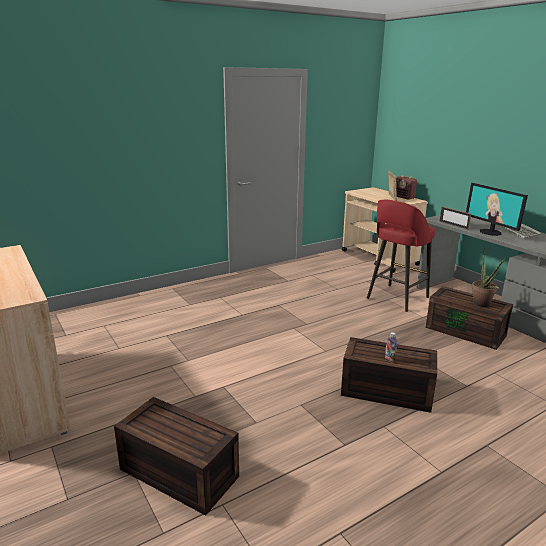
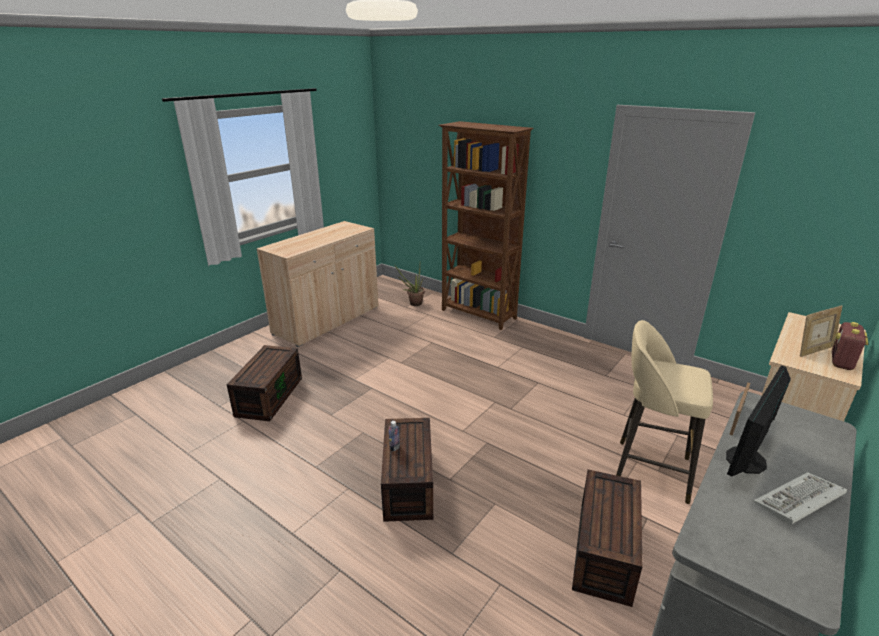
camera: 70 degrees right, 5 degrees up
(140, 301) = (478, 315): none -> brown bookcase
(396, 298) = (648, 470): red stool -> beige stool
(483, 305) = (603, 526): potted plant -> potted plant (413, 304)

